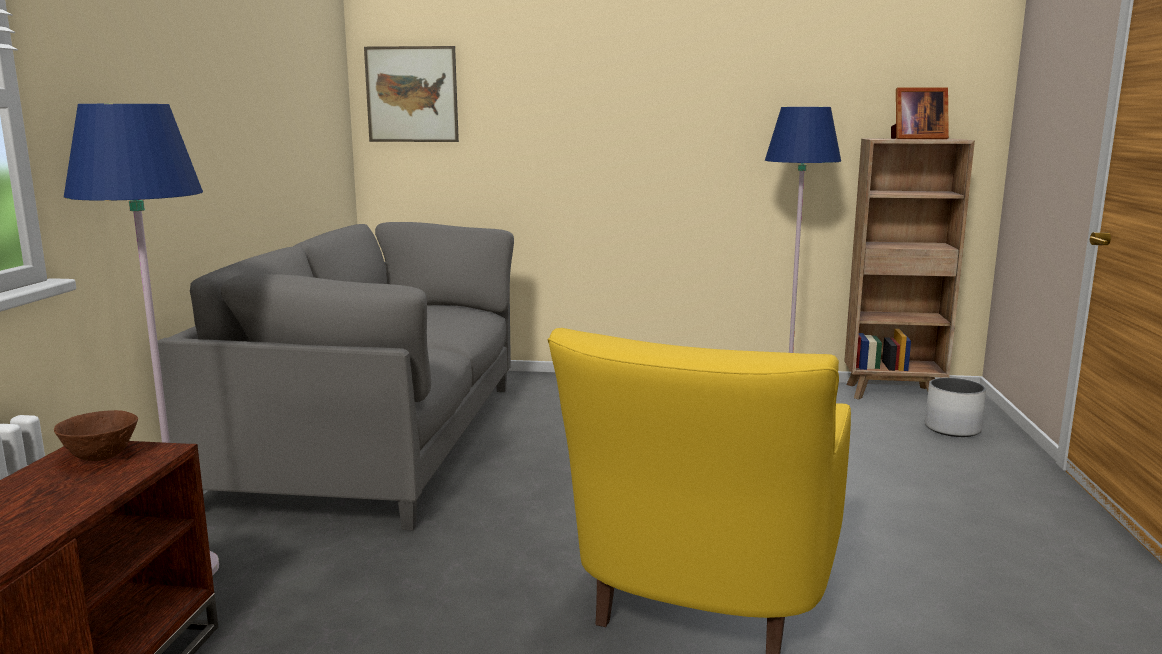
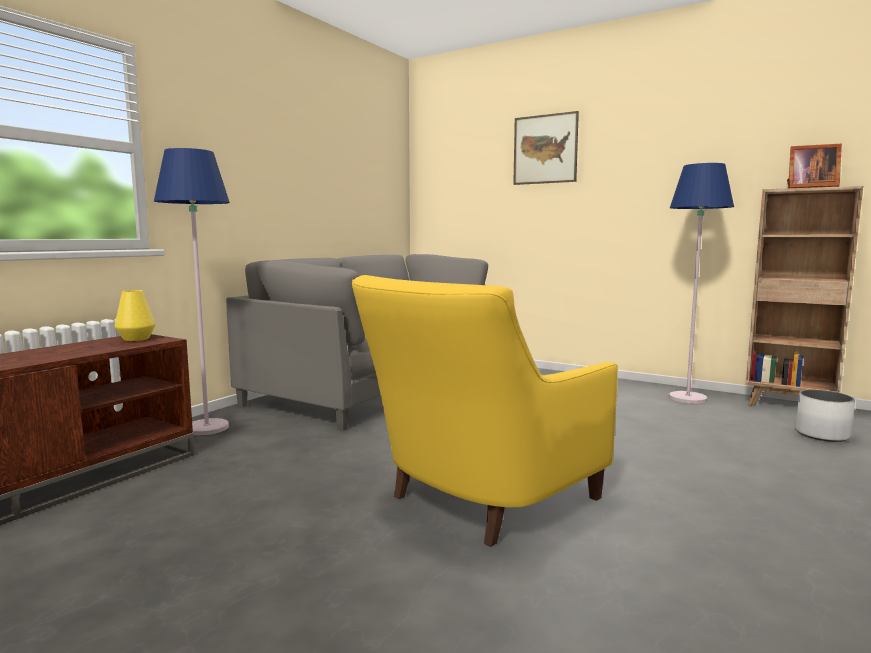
camera: 25 degrees right, 5 degrees down
(101, 457) = (136, 339): brown bowl -> yellow vase
(412, 94) = (443, 176): picture -> picture (545, 149)

